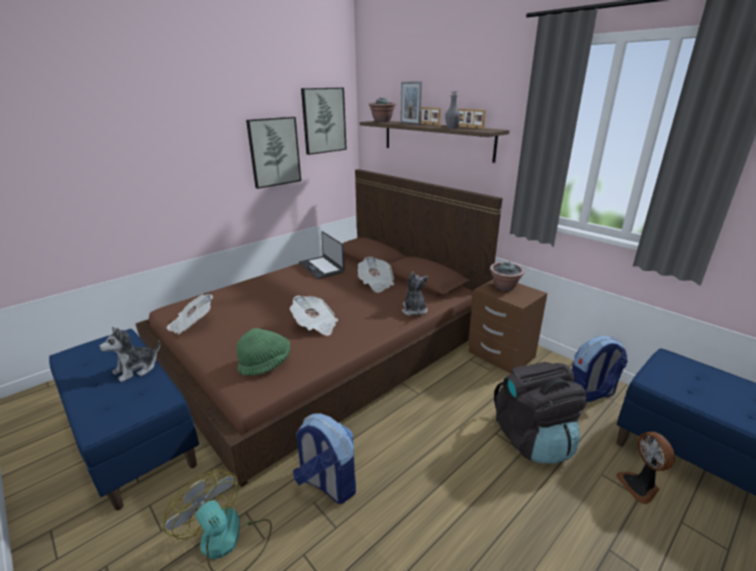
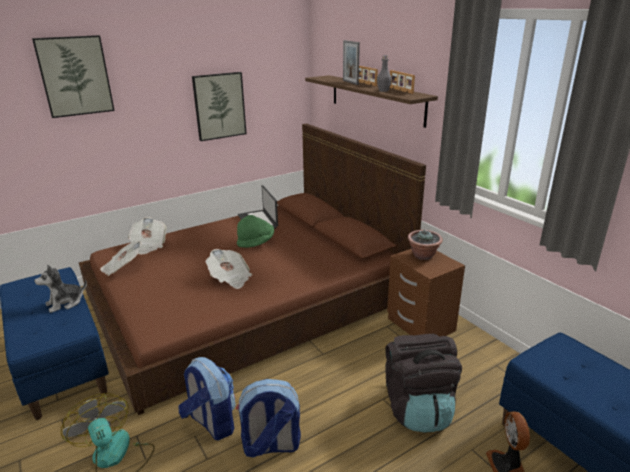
camera: 10 degrees right, 0 degrees up
(265, 364) = (173, 309): green hat -> green hat (256, 242)
(323, 120) = (272, 74): picture -> picture (75, 76)
(376, 284) = (303, 242): newspaper -> newspaper (149, 245)
(382, 121) = (327, 78): potted plant -> none
(414, 310) = (329, 272): plush toy -> none
(590, 394) = (497, 373): backpack -> backpack (270, 446)

